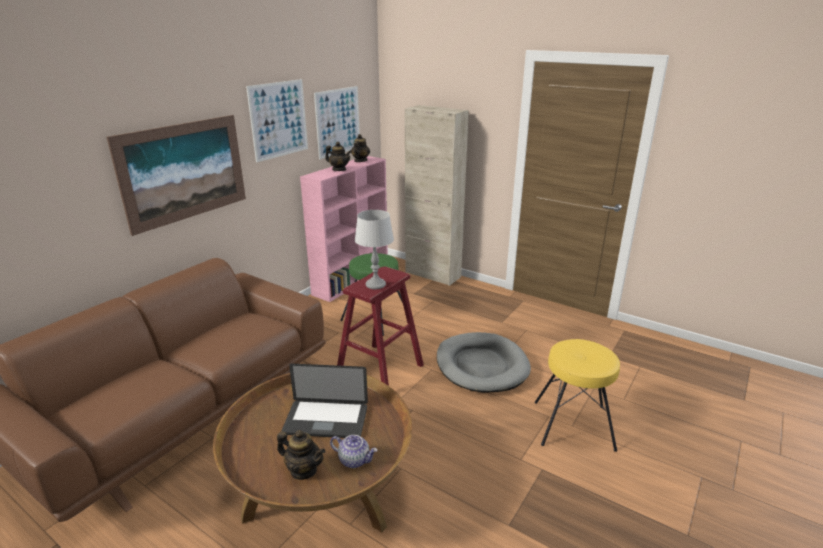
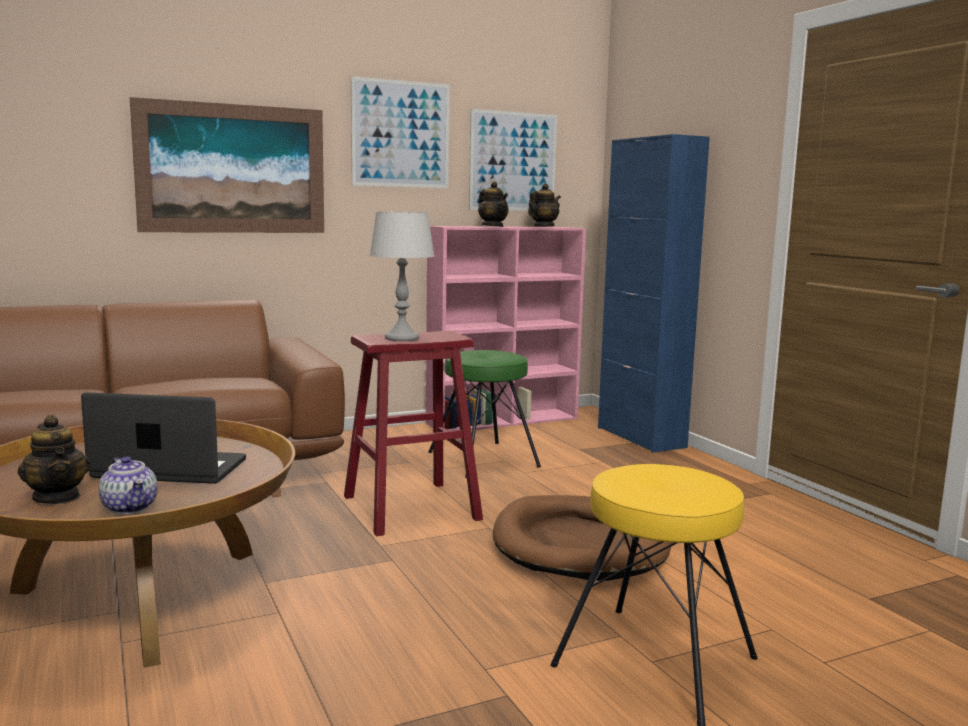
camera: 30 degrees right, 15 degrees down
(326, 420) = (170, 469): laptop -> laptop turned 150 degrees clockwise
(432, 275) = (640, 437): beige cabinet -> blue cabinet
(481, 365) = (580, 544): grey dog bed -> brown dog bed

